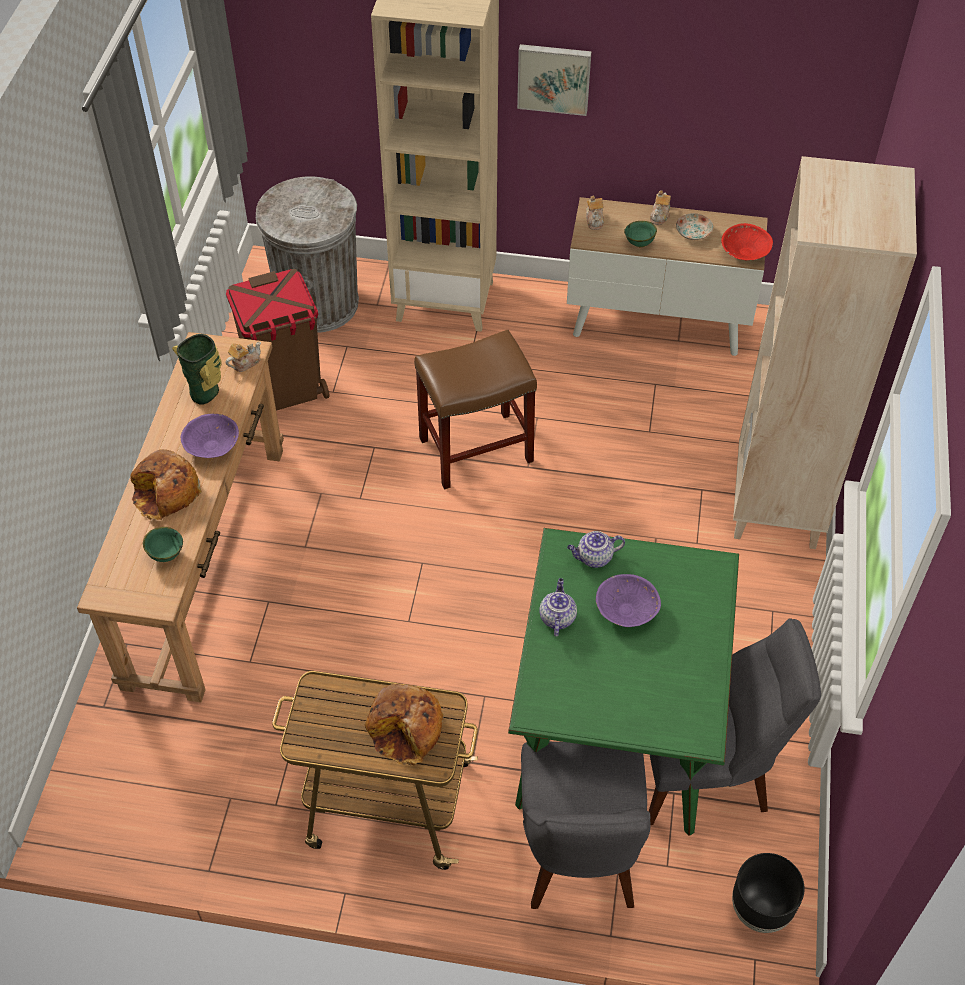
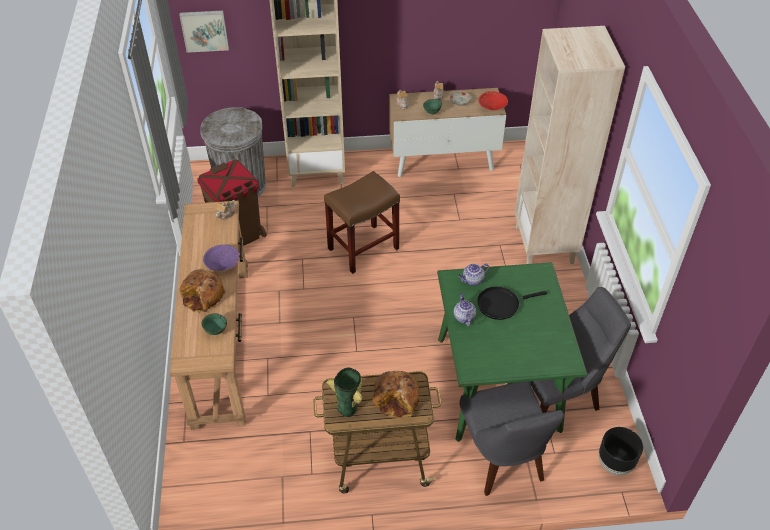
camera: 15 degrees left, 5 degrees down
(206, 392) = (208, 235): vase -> vase (349, 406)
(554, 77) = (369, 23): picture -> picture (204, 30)
(625, 609) = (501, 304): purple bowl -> black frying pan

